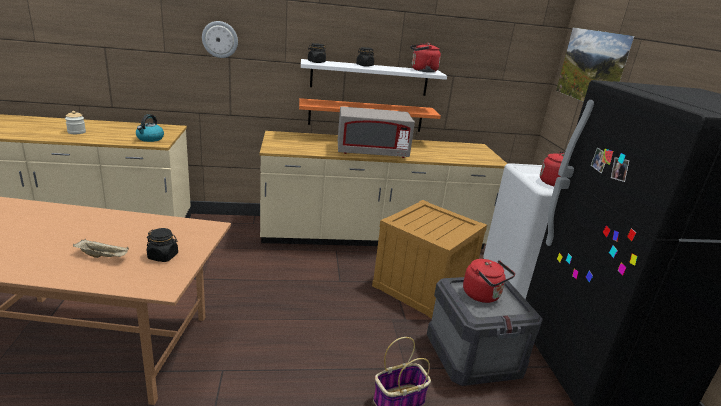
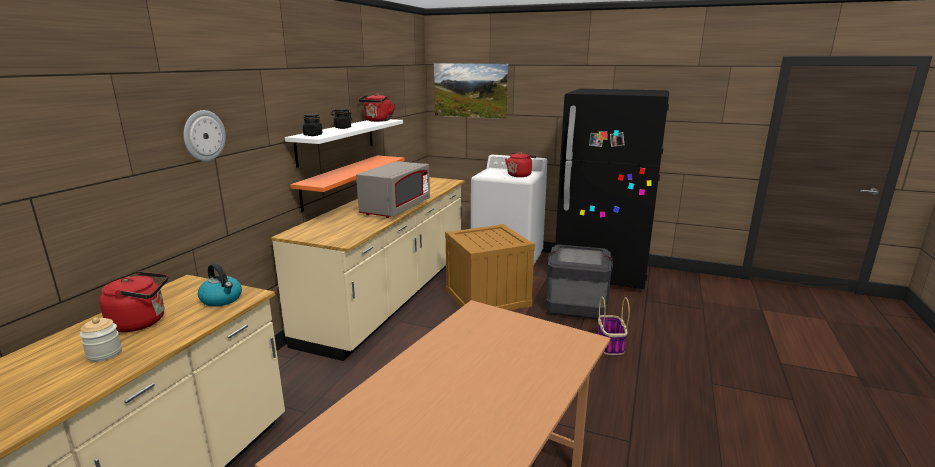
camera: 60 degrees left, 5 degrees down
(103, 256) = (514, 369): beige tray -> none
(163, 256) = (528, 337): black jar -> none
(483, 295) = (576, 256): red kettle -> red kettle (142, 322)

